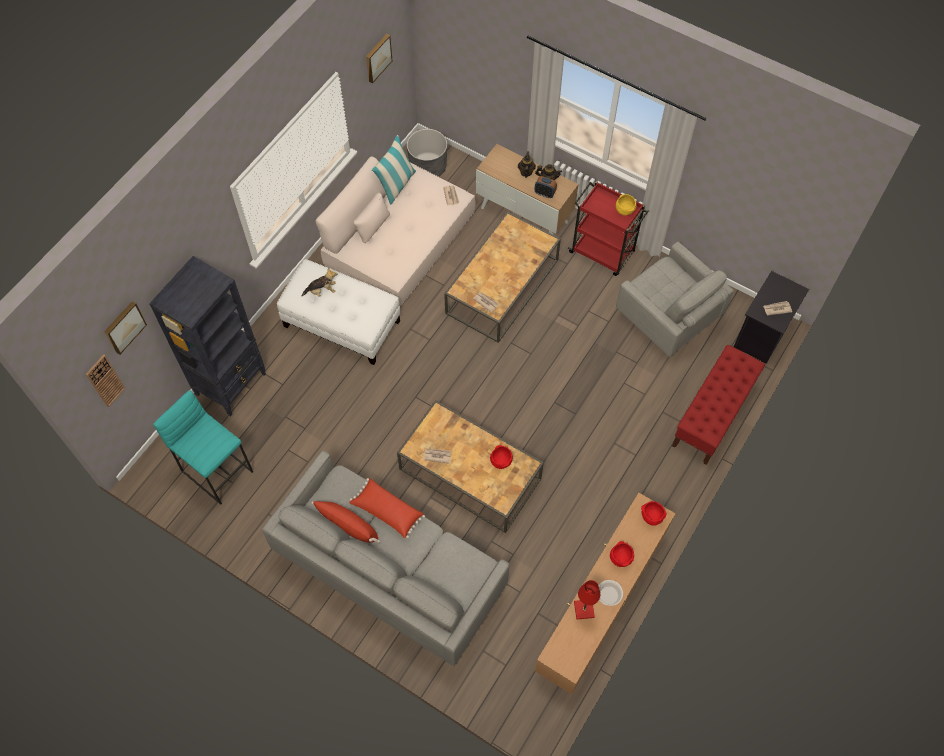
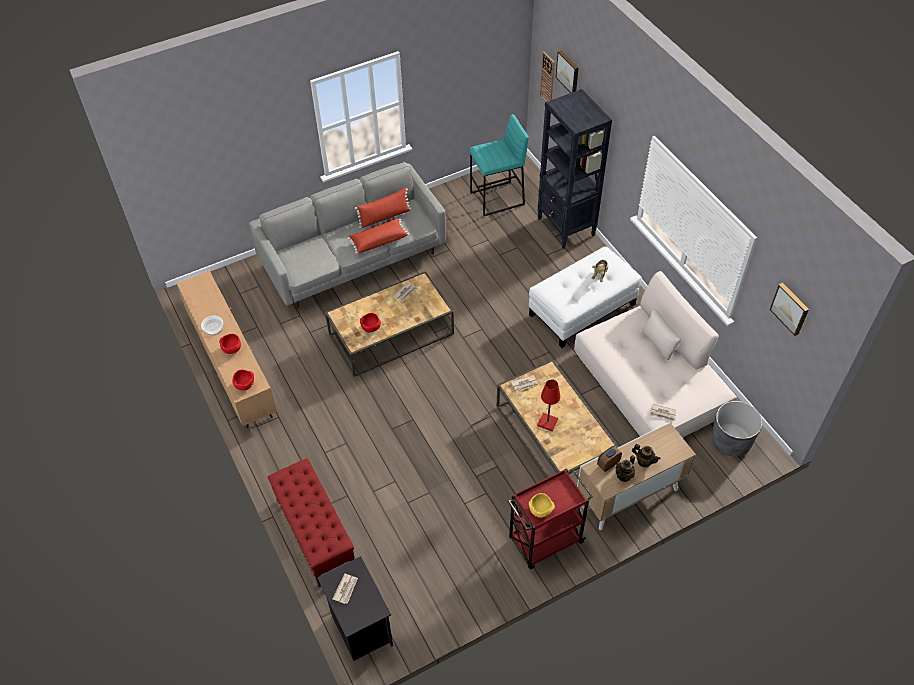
camera: 120 degrees right, 10 degrees down
(396, 185) = (698, 377): pillow -> none
(584, 609) = (217, 310): red table lamp -> red table lamp (547, 422)
(667, 318) = (436, 556): grey armchair -> none

